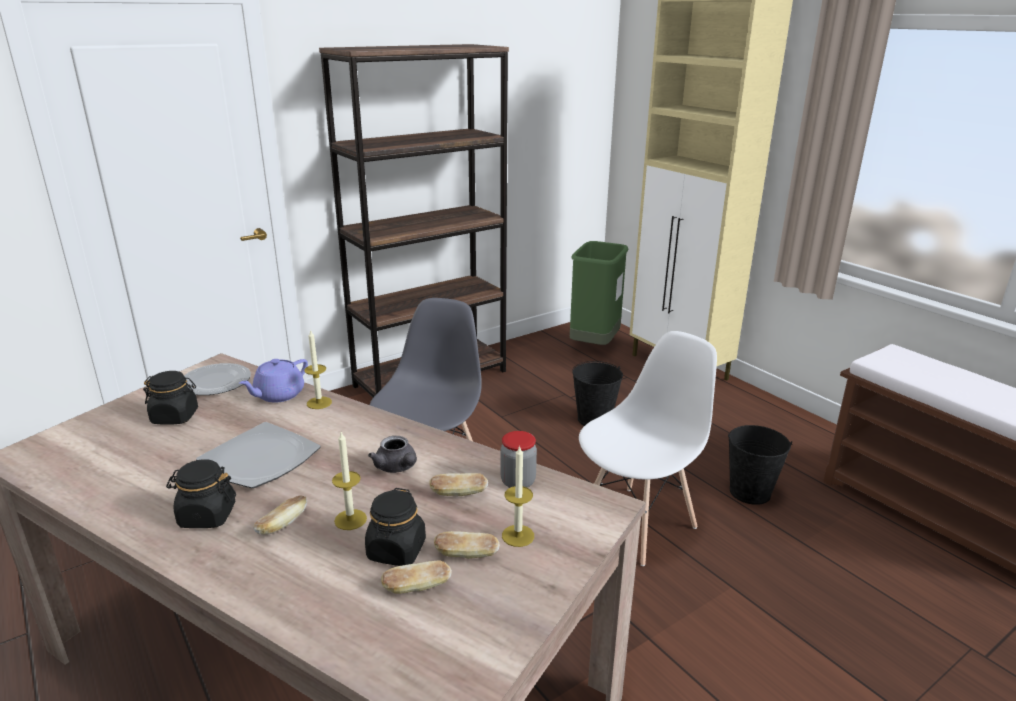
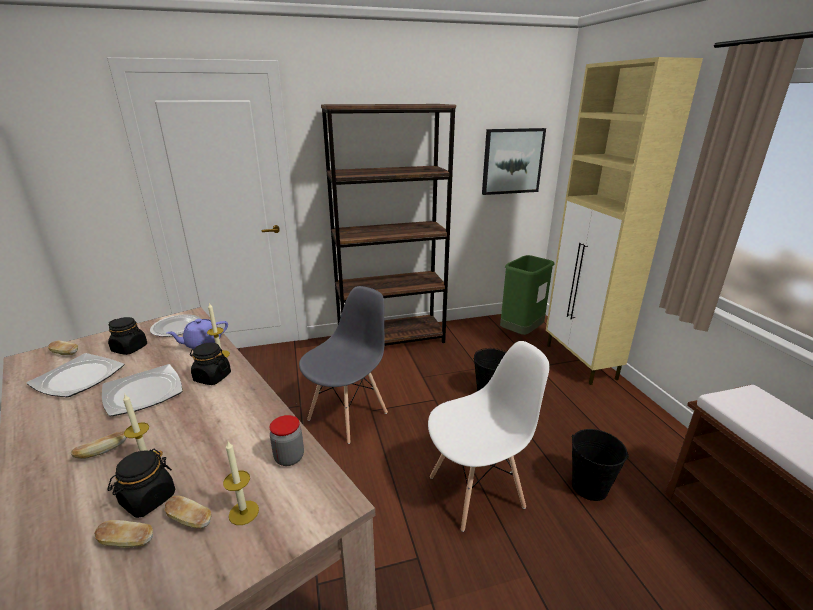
camera: 20 degrees right, 0 degrees up
(140, 461) = (79, 377): none -> plate
(207, 516) = (69, 431): black jar -> black jar (212, 377)
(397, 468) = (218, 421): grey teapot -> none
(459, 494) = (238, 457): bread -> bread (65, 354)
(560, 118) = (512, 161): none -> picture

